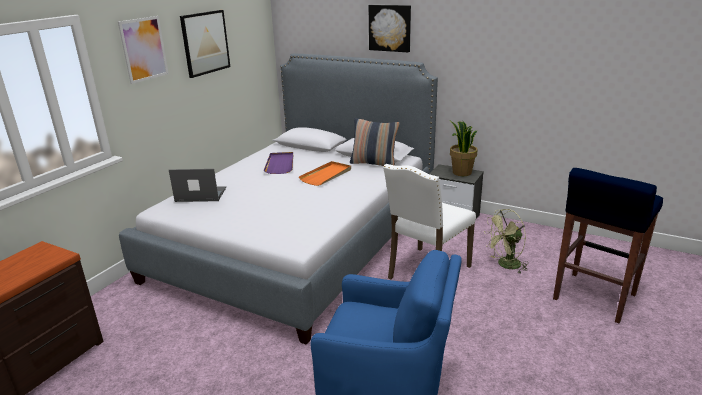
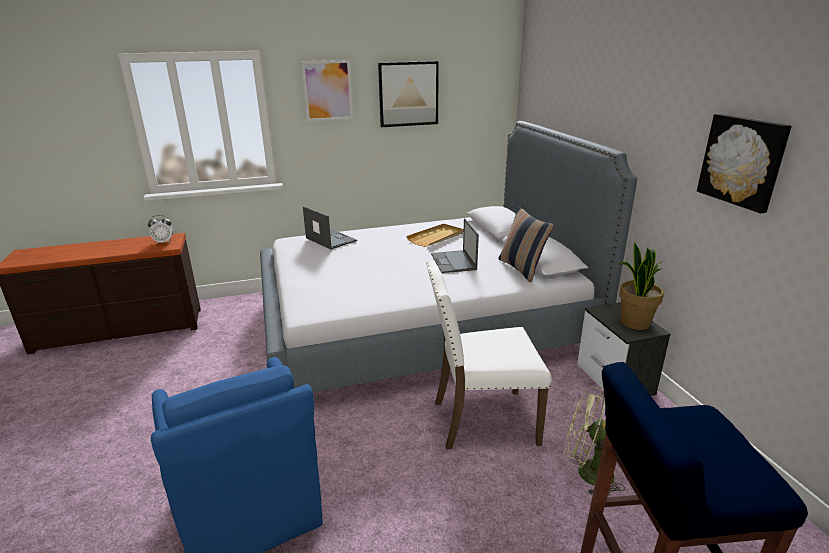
camera: 45 degrees right, 0 degrees up
(41, 256) = (164, 242): none -> alarm clock
(280, 164) = (436, 237): purple tray -> beige tray
(326, 175) = (454, 262): orange tray -> laptop
(390, 28) = (608, 100): picture -> picture (743, 161)

